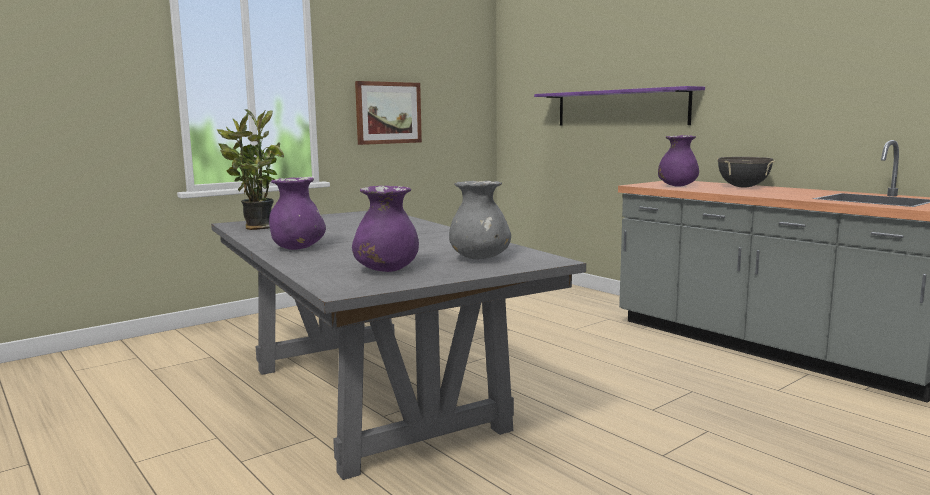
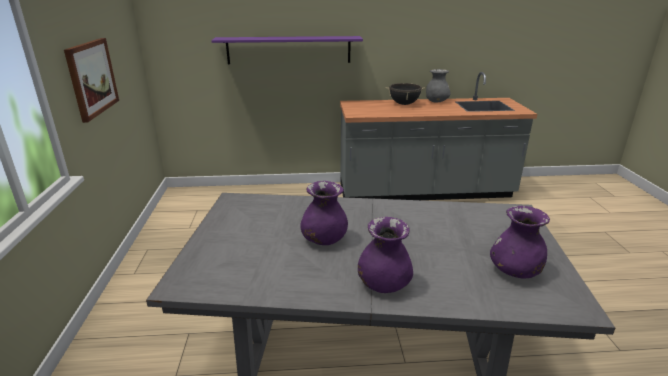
camera: 55 degrees left, 15 degrees up
(255, 228) = (230, 279): potted plant -> none
(480, 259) = (496, 228): grey vase -> grey vase (436, 101)
(677, 186) = (375, 110): purple vase -> purple vase (324, 240)

